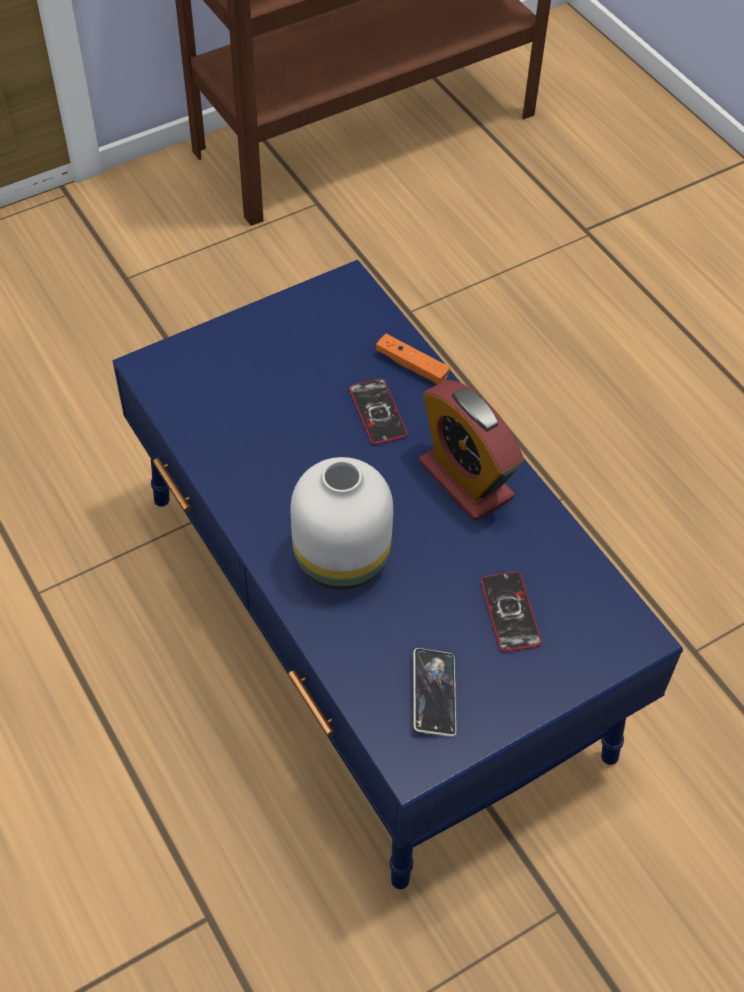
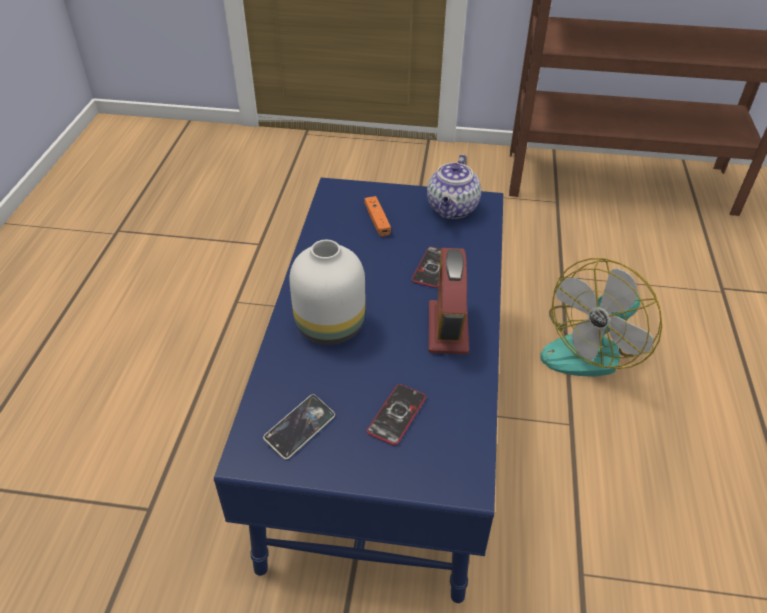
camera: 40 degrees right, 10 degrees down
(323, 317) = (452, 209): none -> teapot
(412, 366) = (478, 256): orange game controller -> orange game controller (377, 221)
(513, 389) = (591, 347): none -> fan

